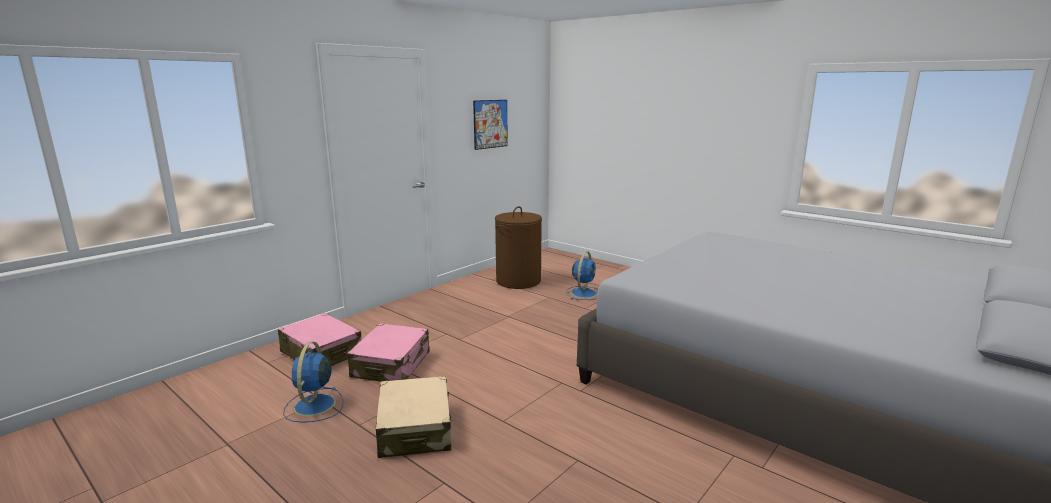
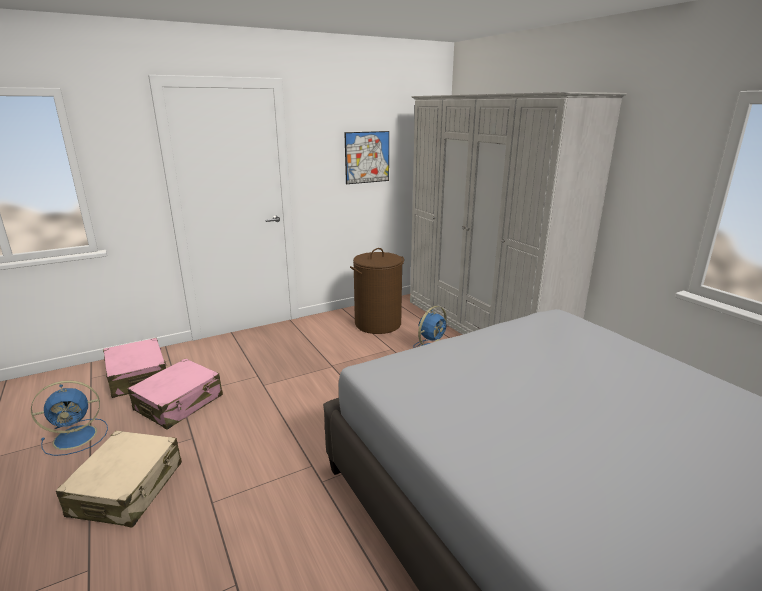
camera: 20 degrees right, 5 degrees up
(314, 406) = (77, 436): blue fan -> blue fan turned 135 degrees counterclockwise
(610, 272) = (482, 327): none -> white wardrobe

